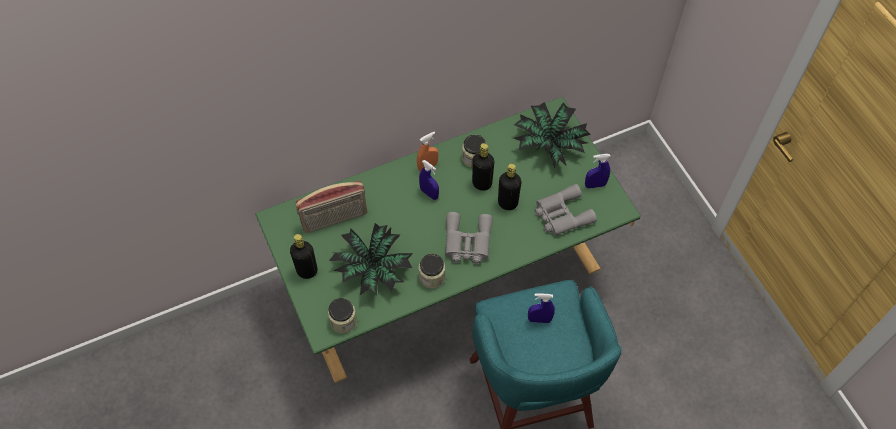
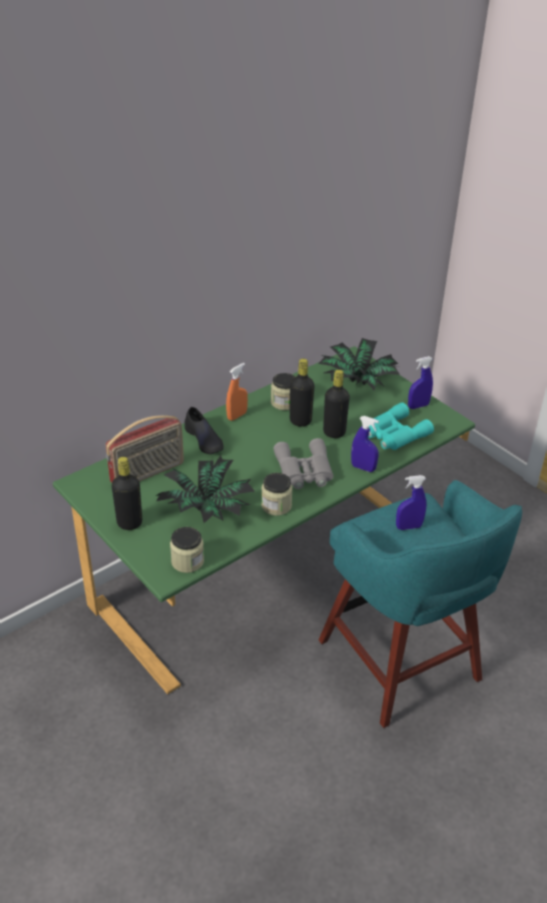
camera: 15 degrees left, 20 degrees down
(392, 189) = (204, 439): none -> black shoe
(429, 193) = (246, 437): blue spray bottle -> blue spray bottle (363, 468)
(561, 215) = (394, 434): grey binoculars -> turquoise binoculars

